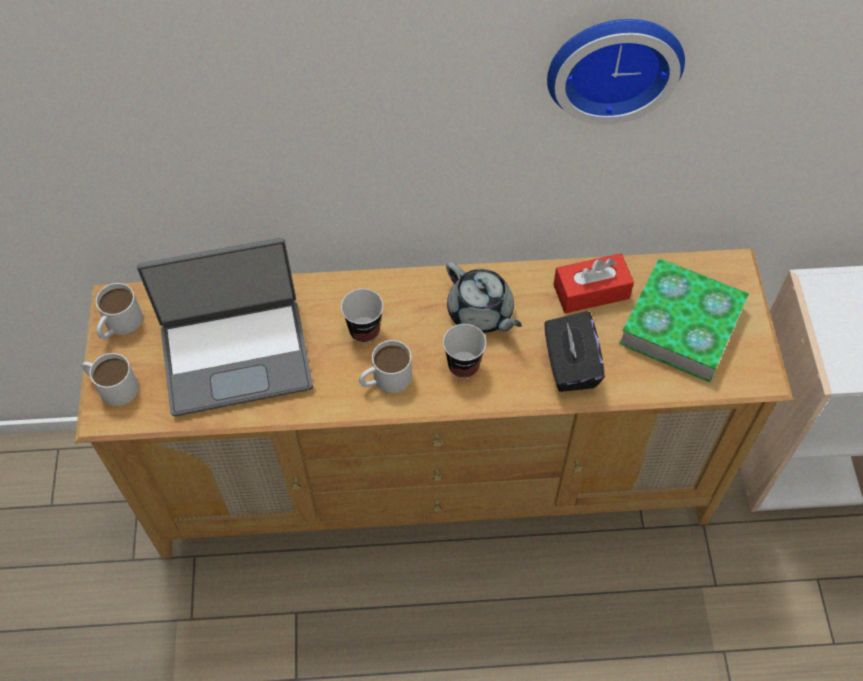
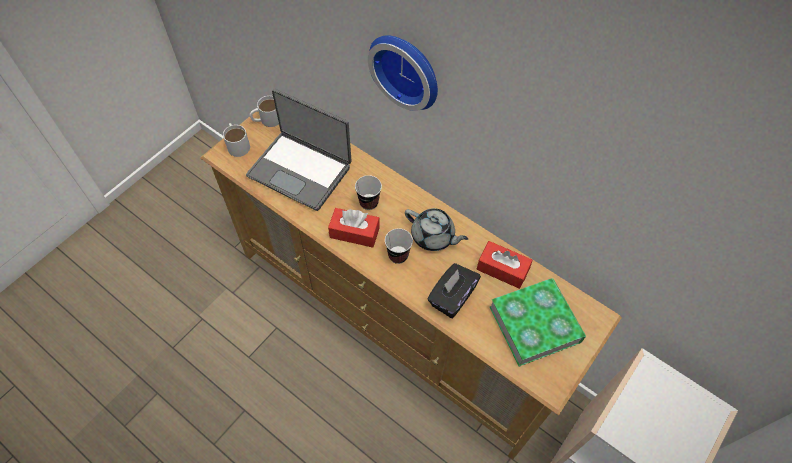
camera: 40 degrees right, 0 degrees up
(385, 379) = (354, 232): white mug -> red tissue box
(481, 313) = (433, 236): grey teapot -> grey teapot turned 60 degrees counterclockwise
(613, 63) = (559, 130): wall clock -> wall clock (407, 69)

